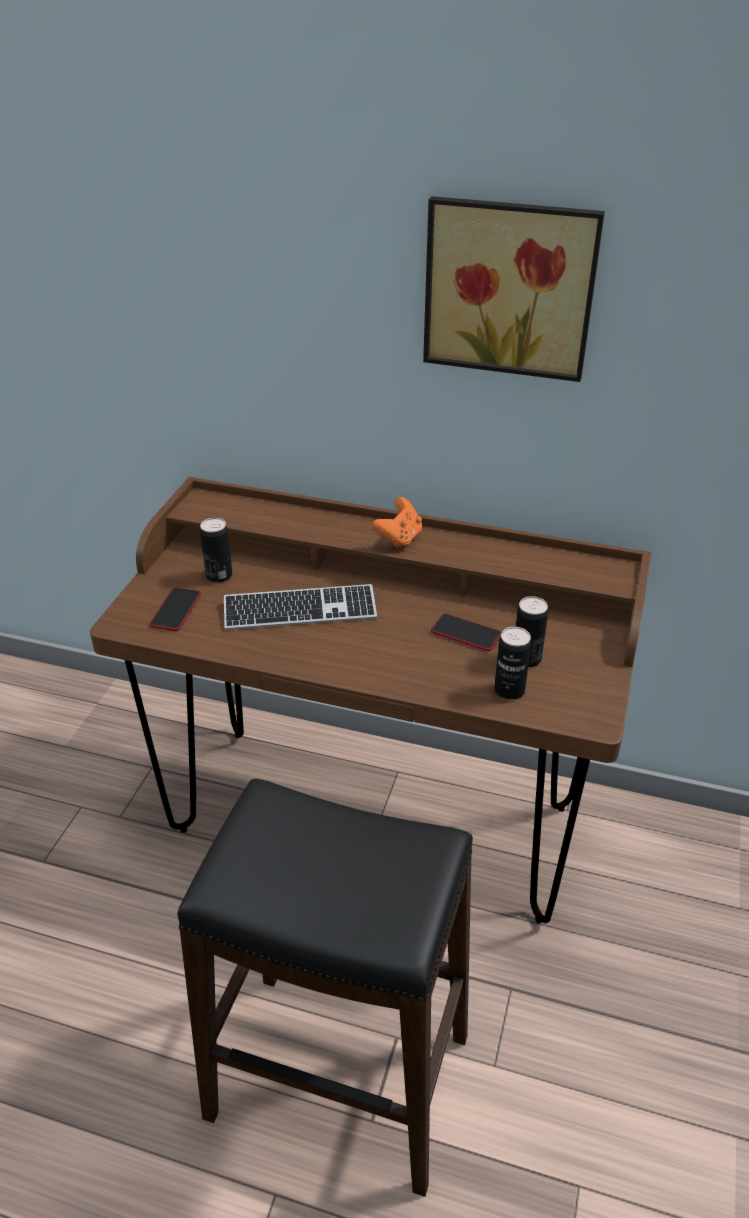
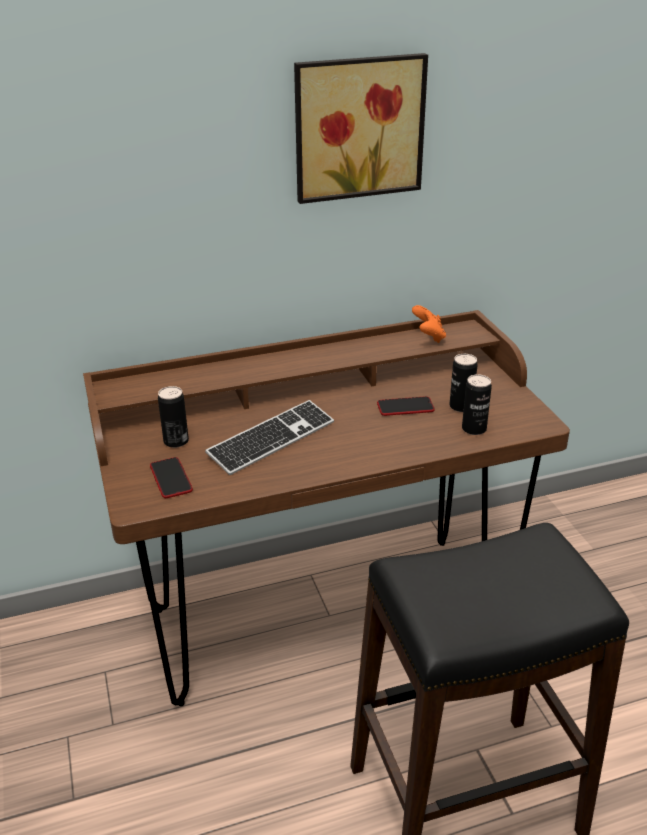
camera: 35 degrees left, 5 degrees down
(399, 538) = (306, 359): orange game controller -> orange game controller (428, 337)

